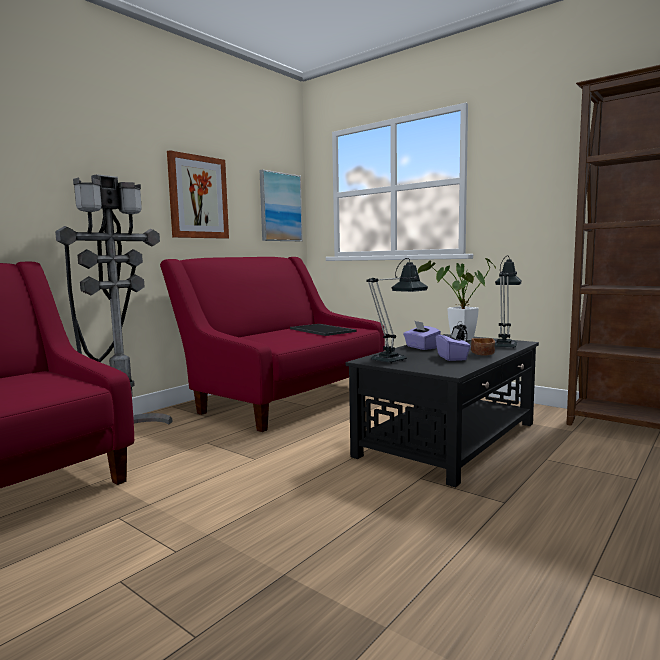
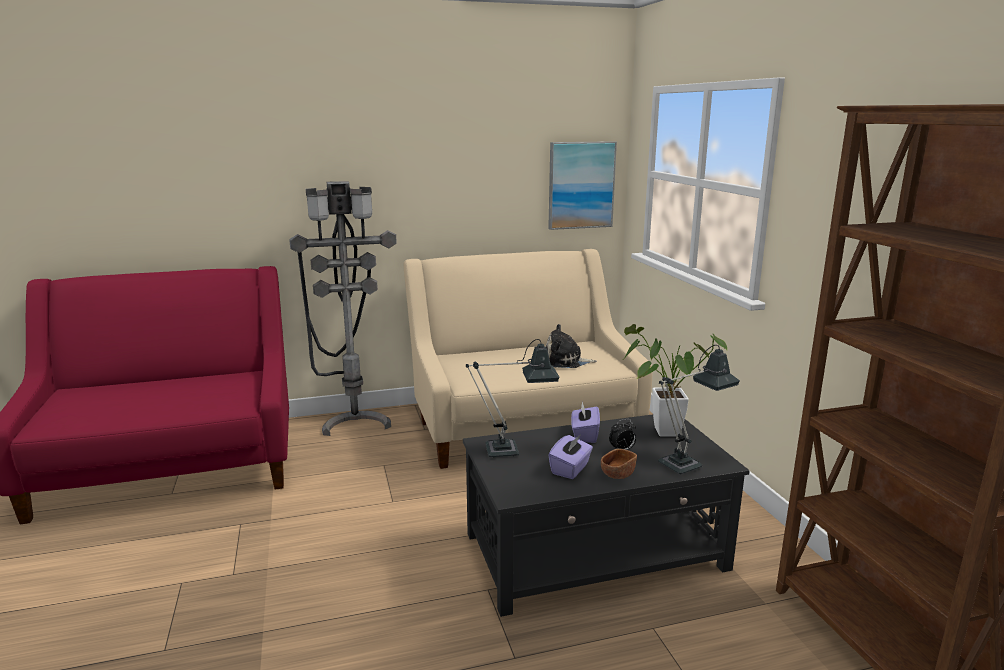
camera: 35 degrees right, 10 degrees up
(198, 197) = (458, 185): picture -> none
(285, 398) = (522, 425): red sofa -> beige sofa
(323, 330) = (566, 361): tray -> plush toy

